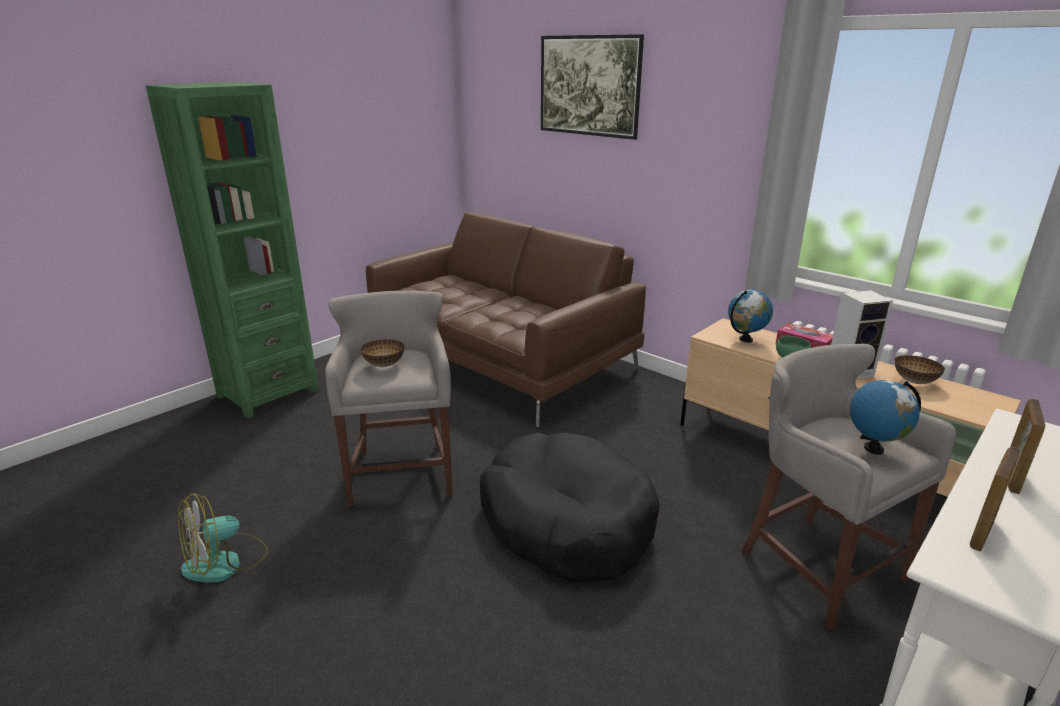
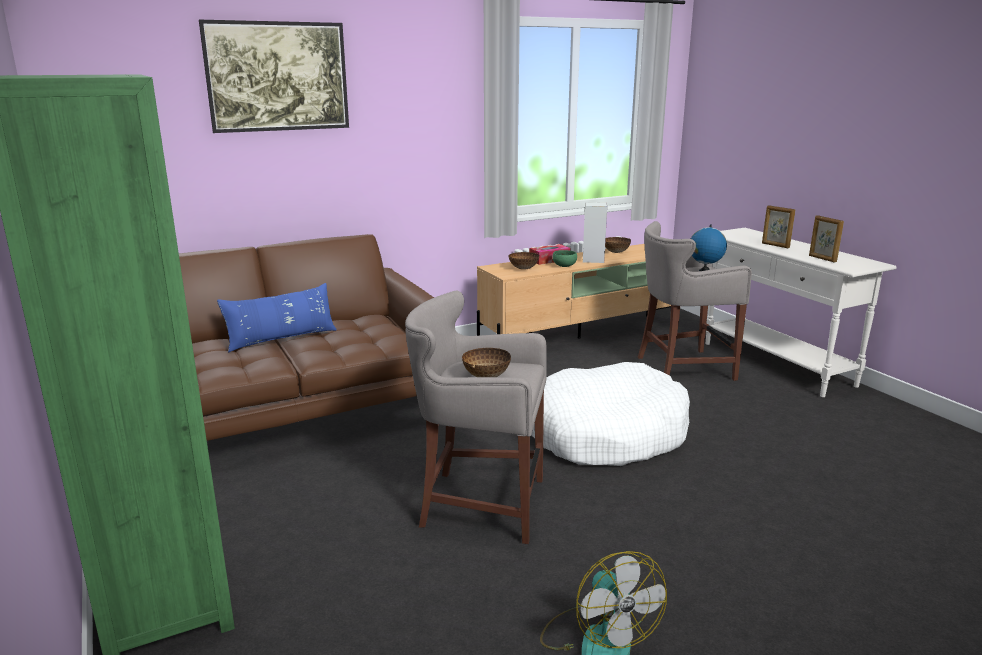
camera: 70 degrees left, 5 degrees down
(494, 300) = (282, 339): none -> blue pillow
(566, 522) = (607, 434): black dog bed -> white dog bed
(746, 339) = (523, 268): globe -> bowl

